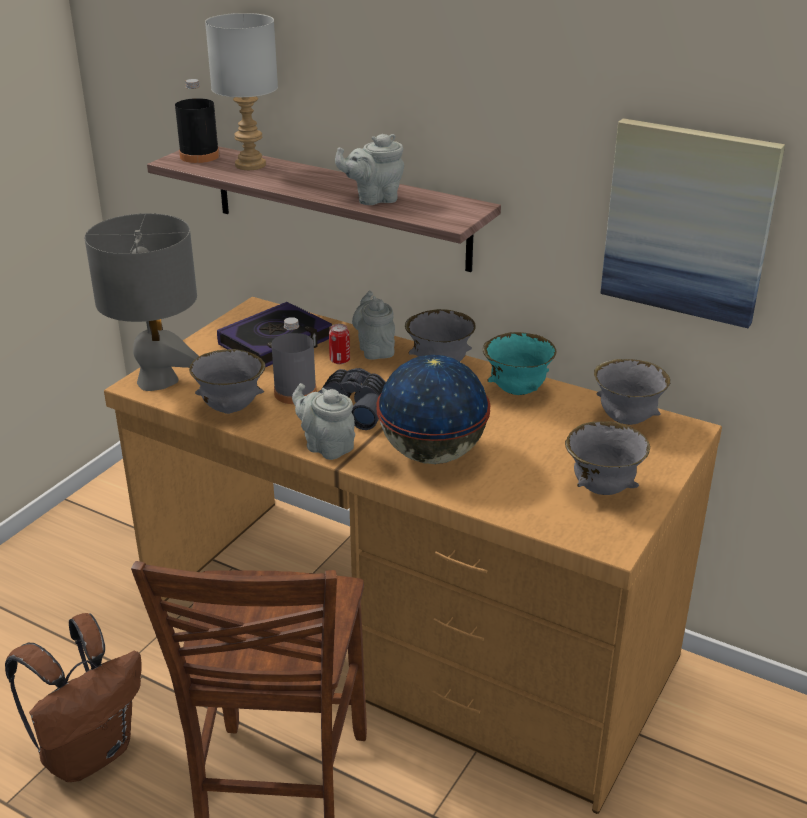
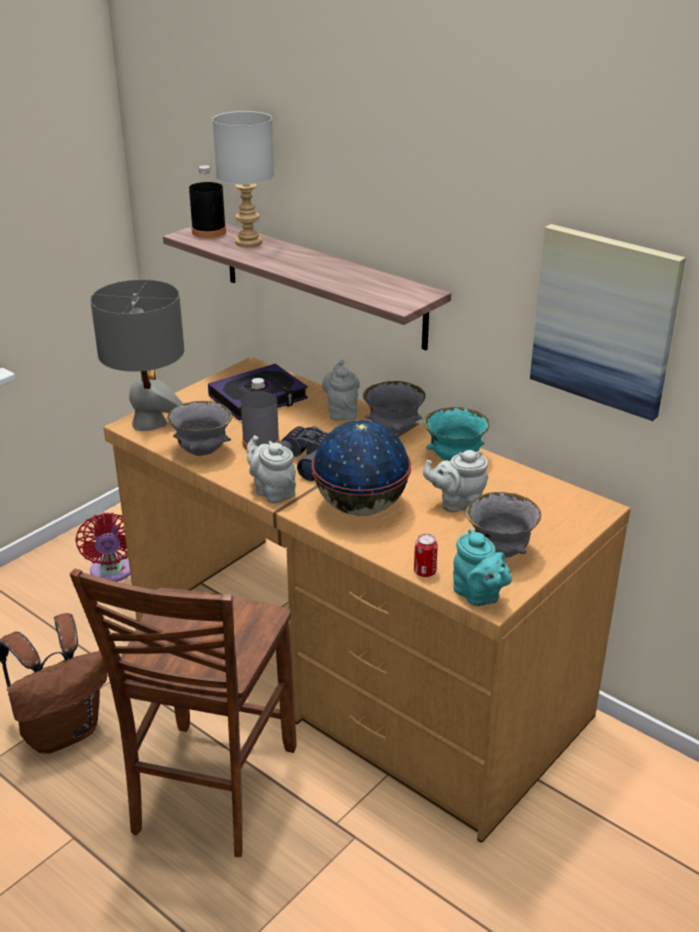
camera: 10 degrees right, 0 degrees up
(105, 558) = (112, 572): none -> red fan
(340, 360) = (308, 419): can -> can (425, 572)
(374, 199) = (341, 280): grey teapot -> grey teapot (457, 504)
(596, 540) = (478, 596): none -> turquoise teapot
(626, 420) = (544, 494): grey bowl -> none

